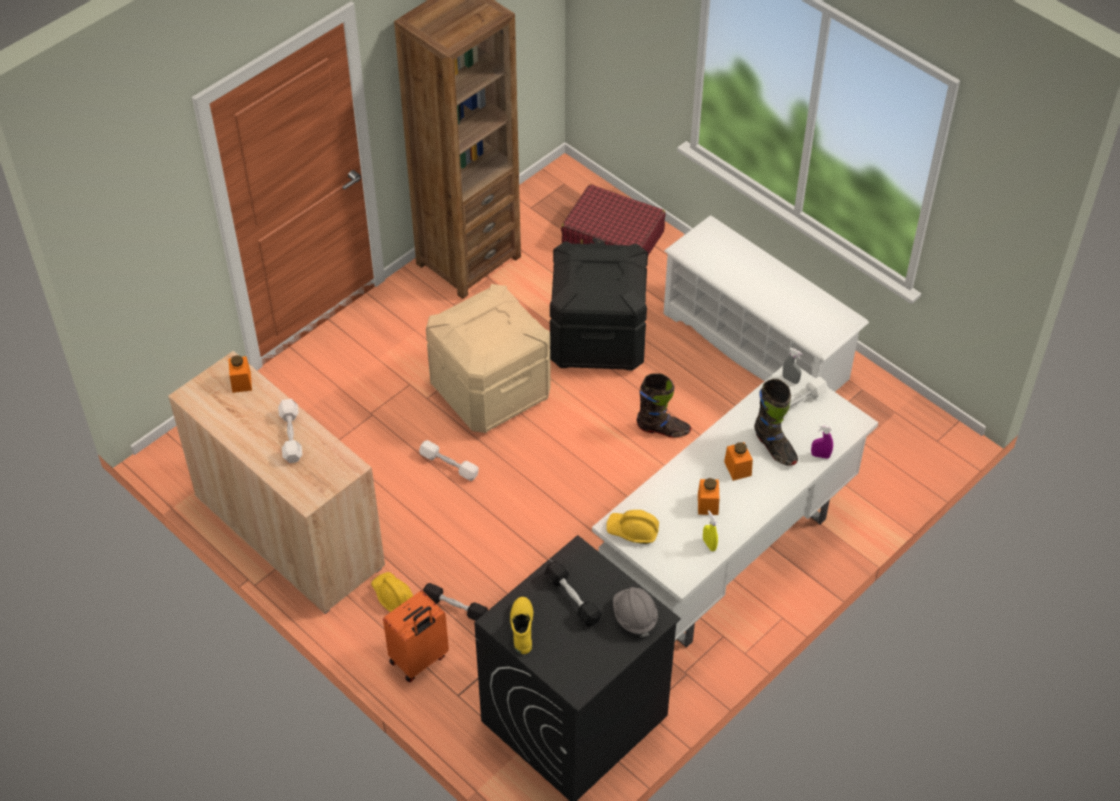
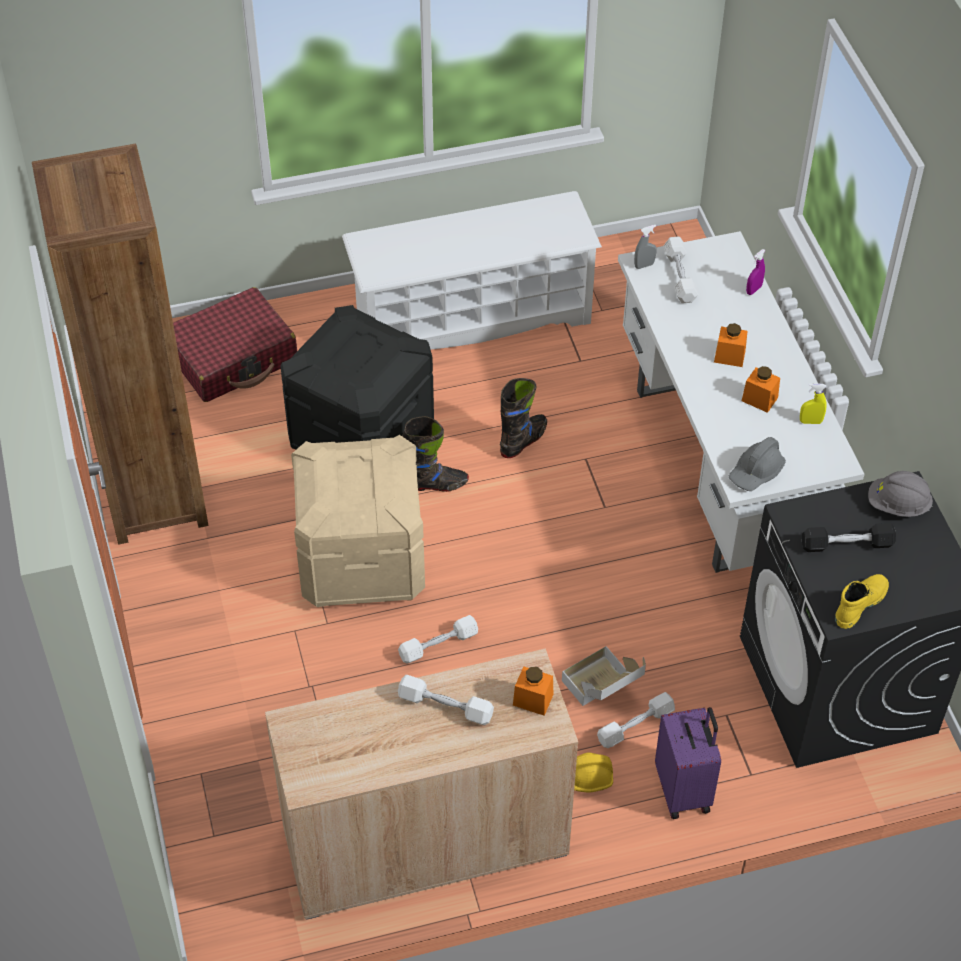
camera: 60 degrees left, 0 degrees up
(241, 382) = (323, 723): orange jar -> orange jar (533, 699)
(419, 660) = (684, 790): orange suitcase -> purple suitcase
(455, 607) = (635, 726): black dumbbell -> white dumbbell
(472, 575) = (602, 691): none -> cardboard box
(521, 627) = (859, 603): yellow boot -> yellow boot turned 105 degrees clockwise
(633, 530) = (756, 472): yellow hard hat -> grey hard hat
(774, 447) = (721, 317): black boot -> black boot (435, 484)

